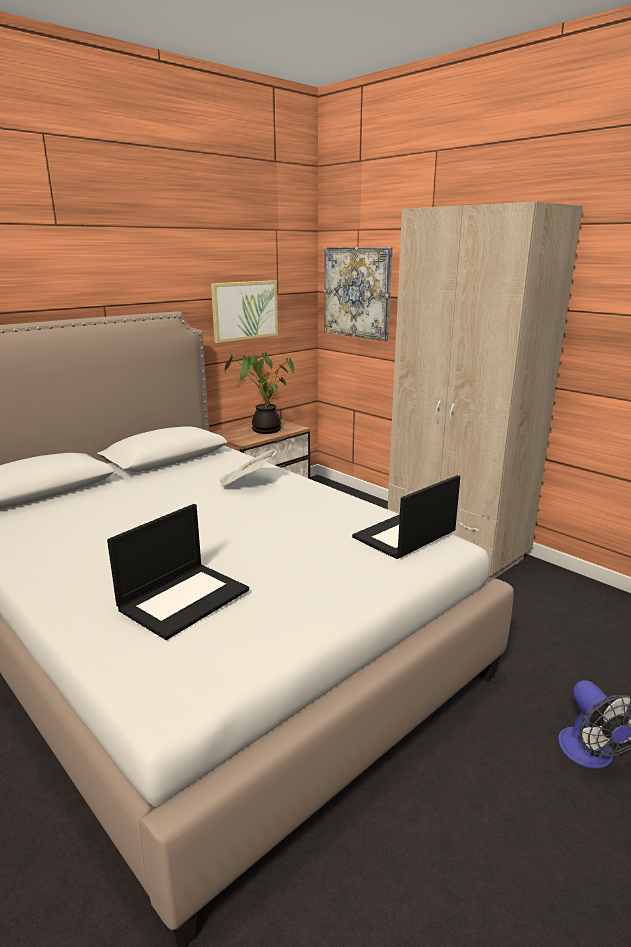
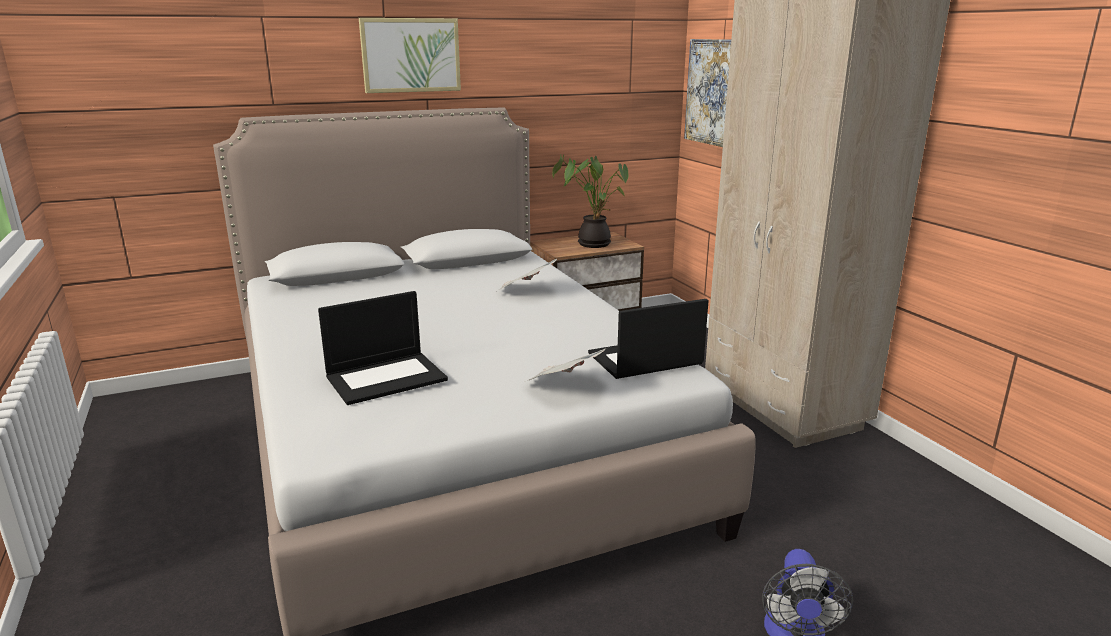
camera: 20 degrees right, 0 degrees up
(244, 310) = (586, 109): picture -> picture (410, 55)
(359, 575) = (565, 386): none -> newspaper

